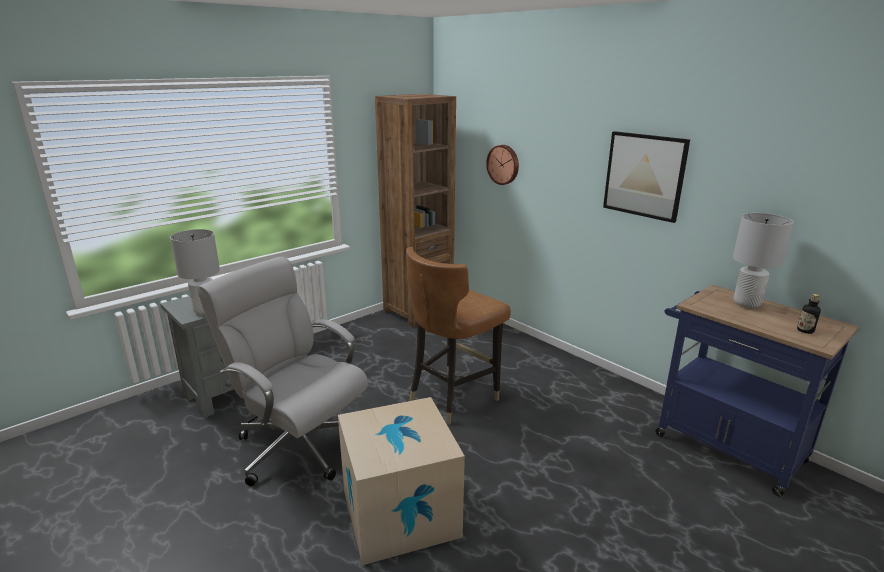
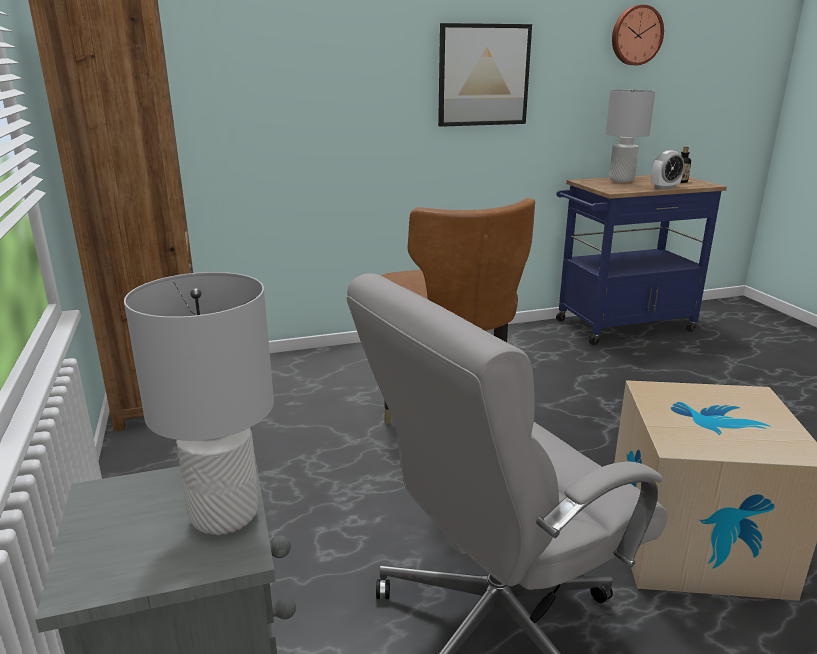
camera: 65 degrees left, 0 degrees up
(503, 164) = (257, 98): wall clock -> wall clock (636, 35)
(755, 324) = (665, 187): none -> alarm clock

